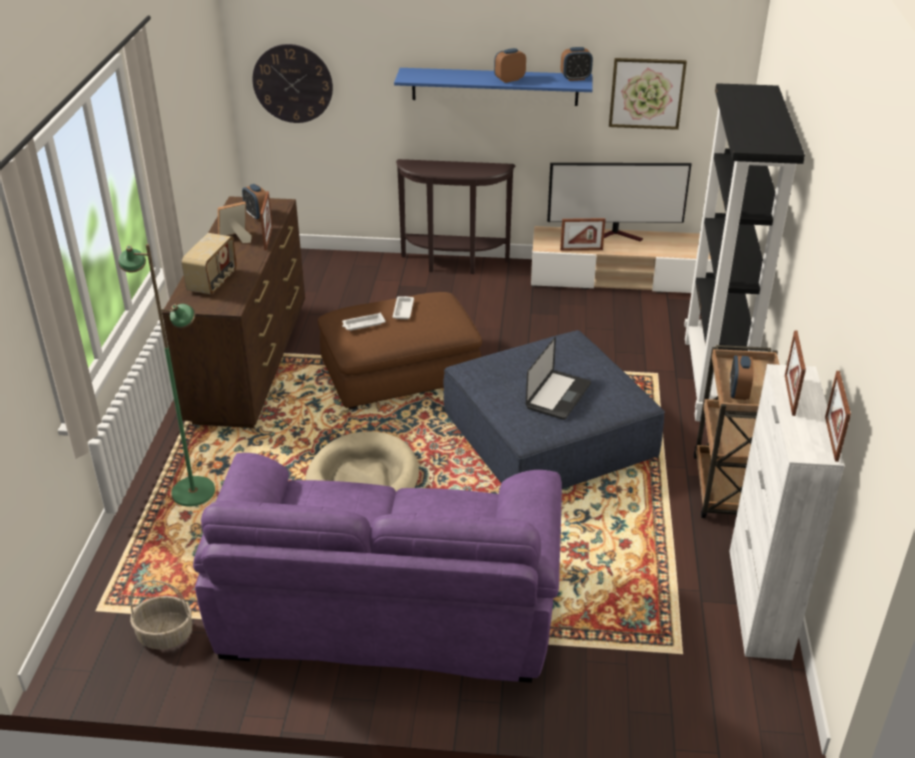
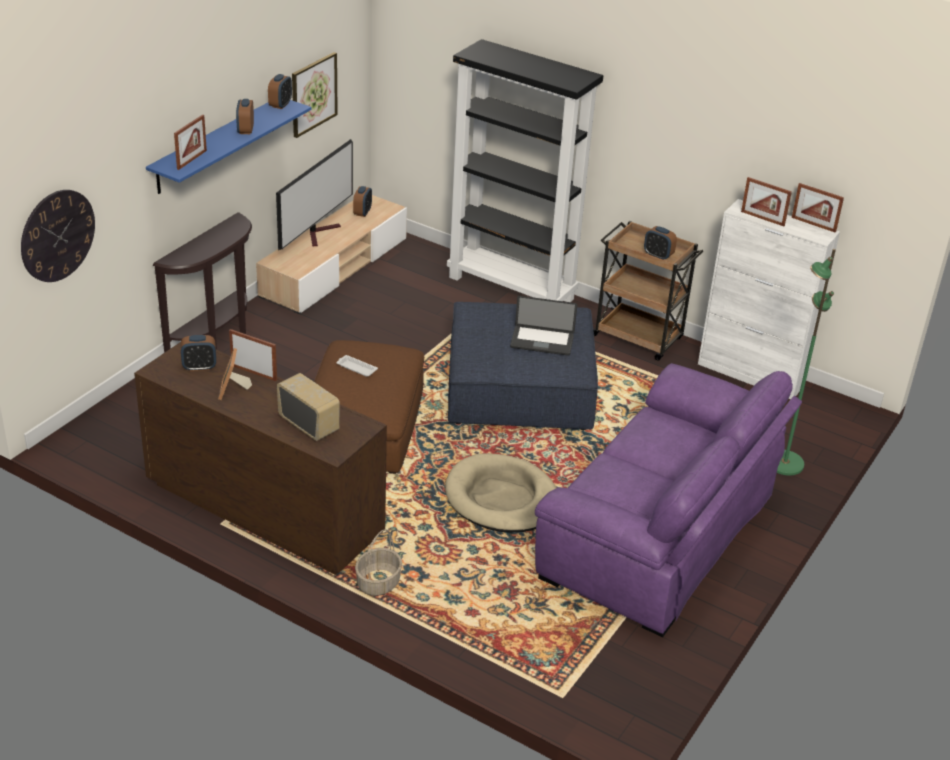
camera: 65 degrees left, 0 degrees up
(164, 635) = (618, 661): basket -> basket (378, 583)
(193, 491) = (440, 599): green floor lamp -> green floor lamp (784, 463)
(363, 324) = (359, 396): white tray -> none
(558, 396) = (542, 342): laptop -> laptop turned 135 degrees clockwise
(581, 250) = (323, 257): picture frame -> picture frame (192, 160)
(679, 243) = (362, 212): none -> alarm clock

